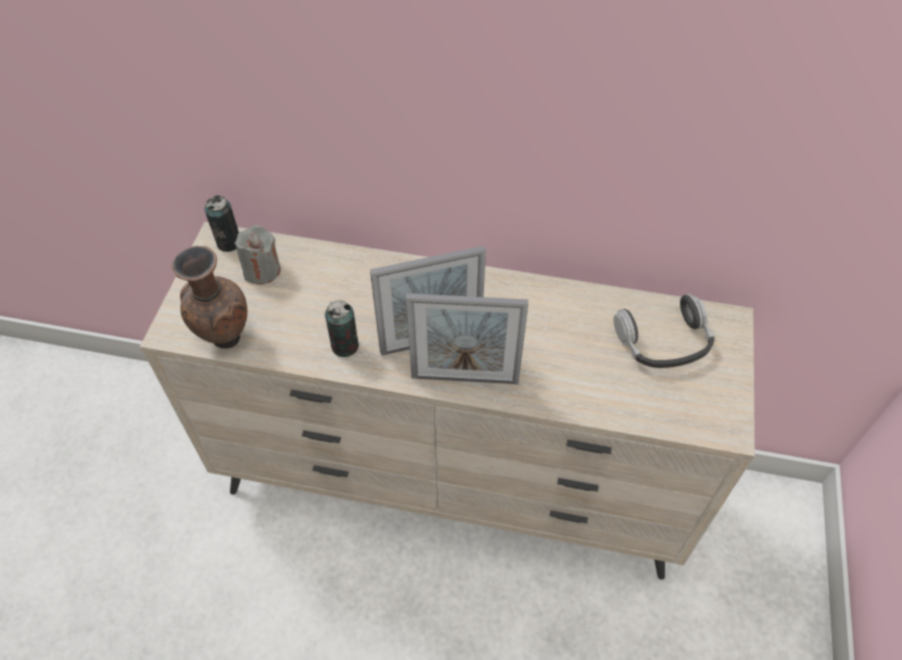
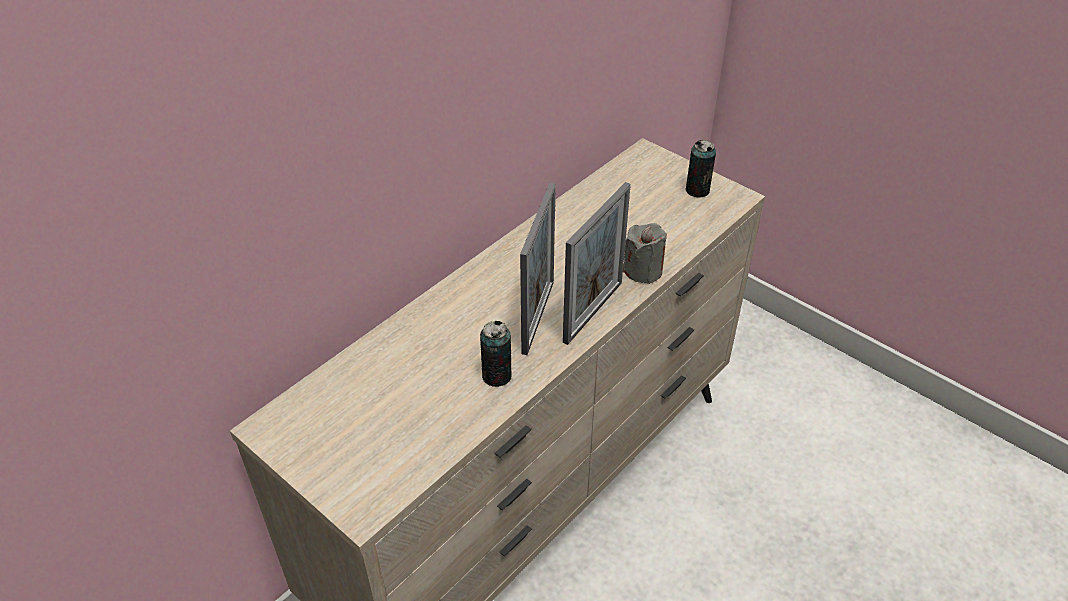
camera: 60 degrees left, 10 degrees down
(224, 338) = (410, 466): brown vase -> none
(229, 242) = (282, 418): can -> can (697, 190)
(262, 270) = (347, 404): grey candle -> grey candle (643, 270)
(663, 341) = (639, 191): headphones -> none

